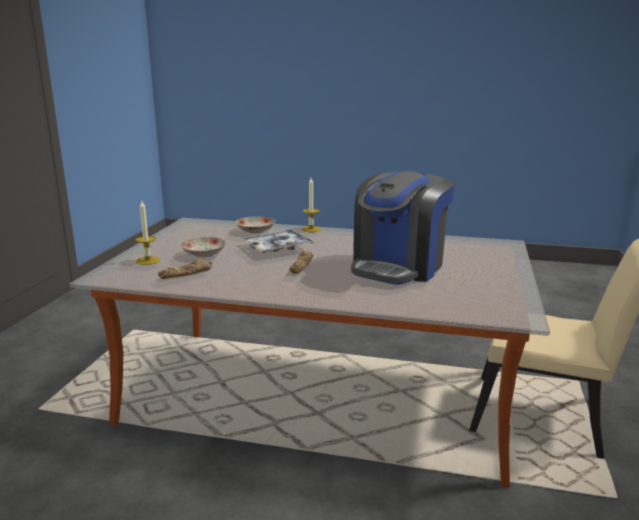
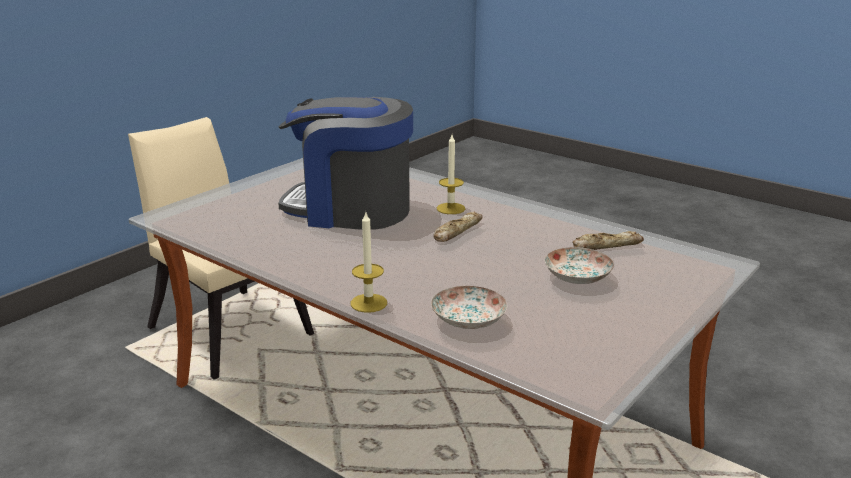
camera: 155 degrees left, 5 degrees up
(148, 260) = (663, 280): candle -> candle (450, 208)
(277, 248) = (462, 268): tray -> none
(398, 267) = (350, 210): coffee machine -> coffee machine turned 135 degrees counterclockwise

